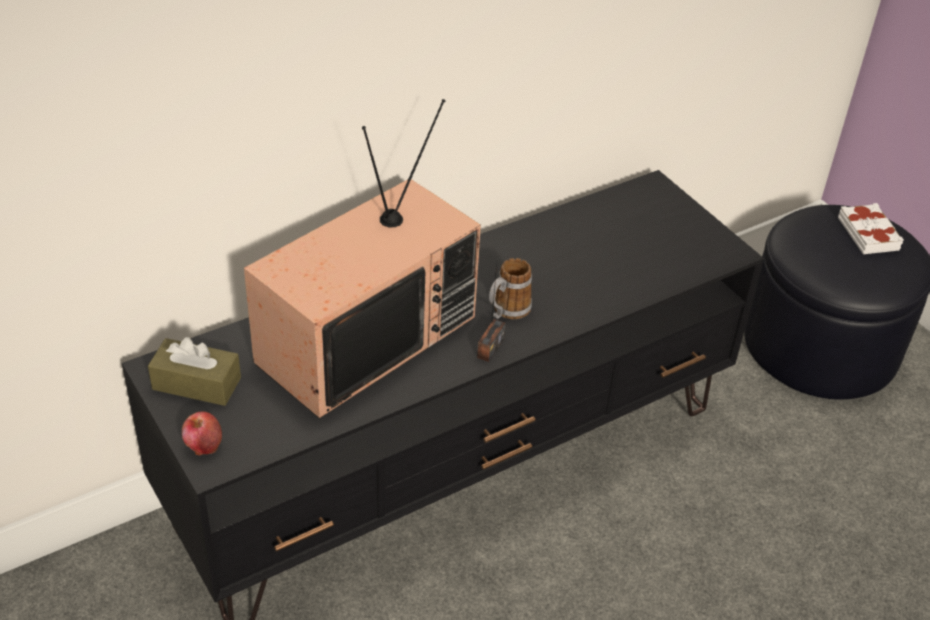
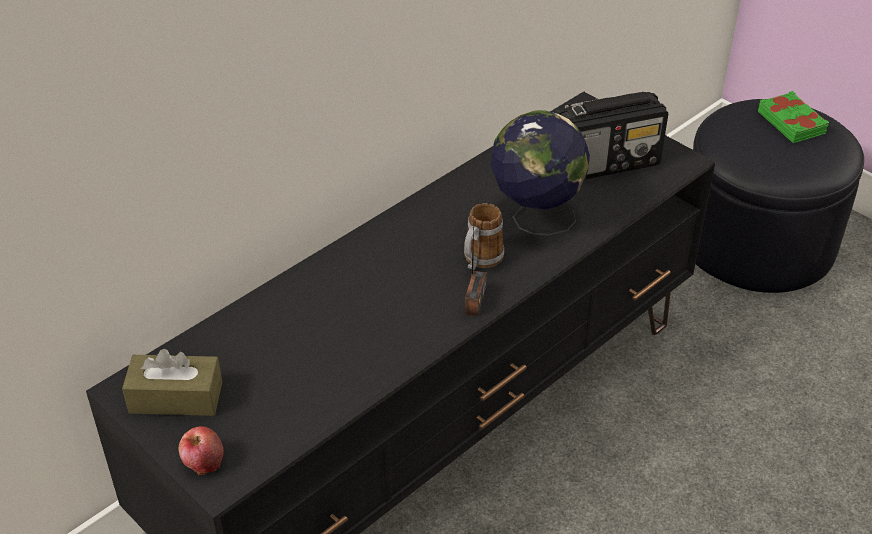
camera: 10 degrees left, 0 degrees up
(366, 336) = (342, 313): television -> none
(572, 281) = (535, 218): none -> globe
(656, 242) = (606, 164): none -> radio
(869, 234) = (792, 122): white book -> green book

